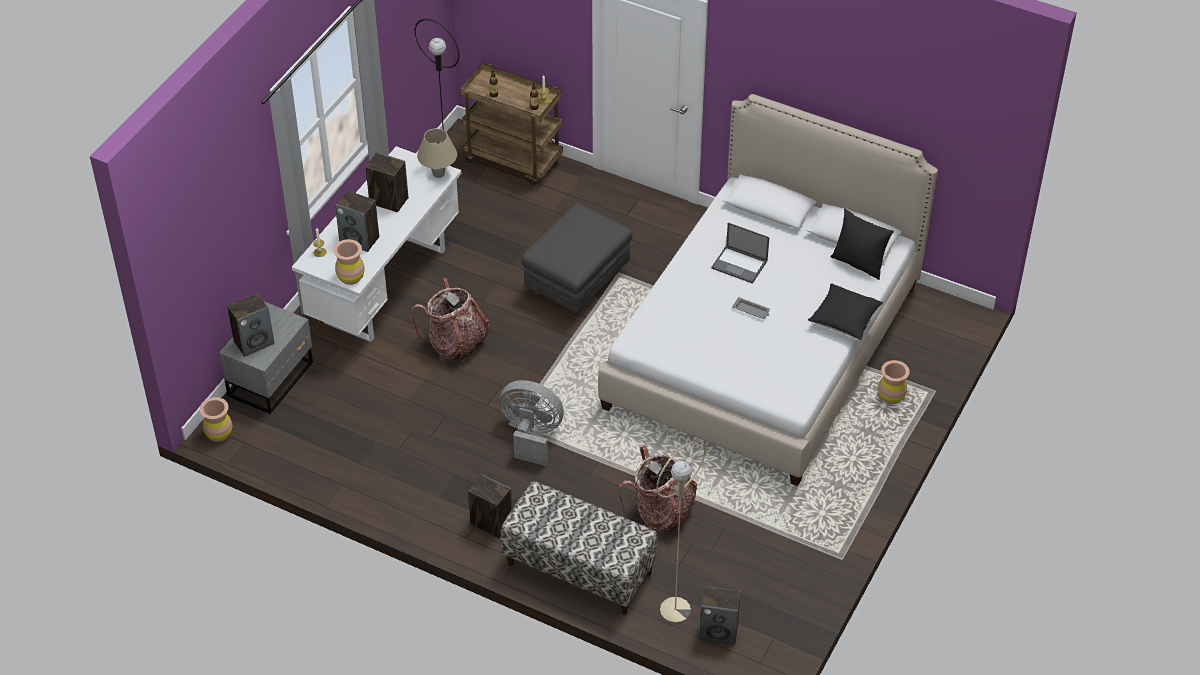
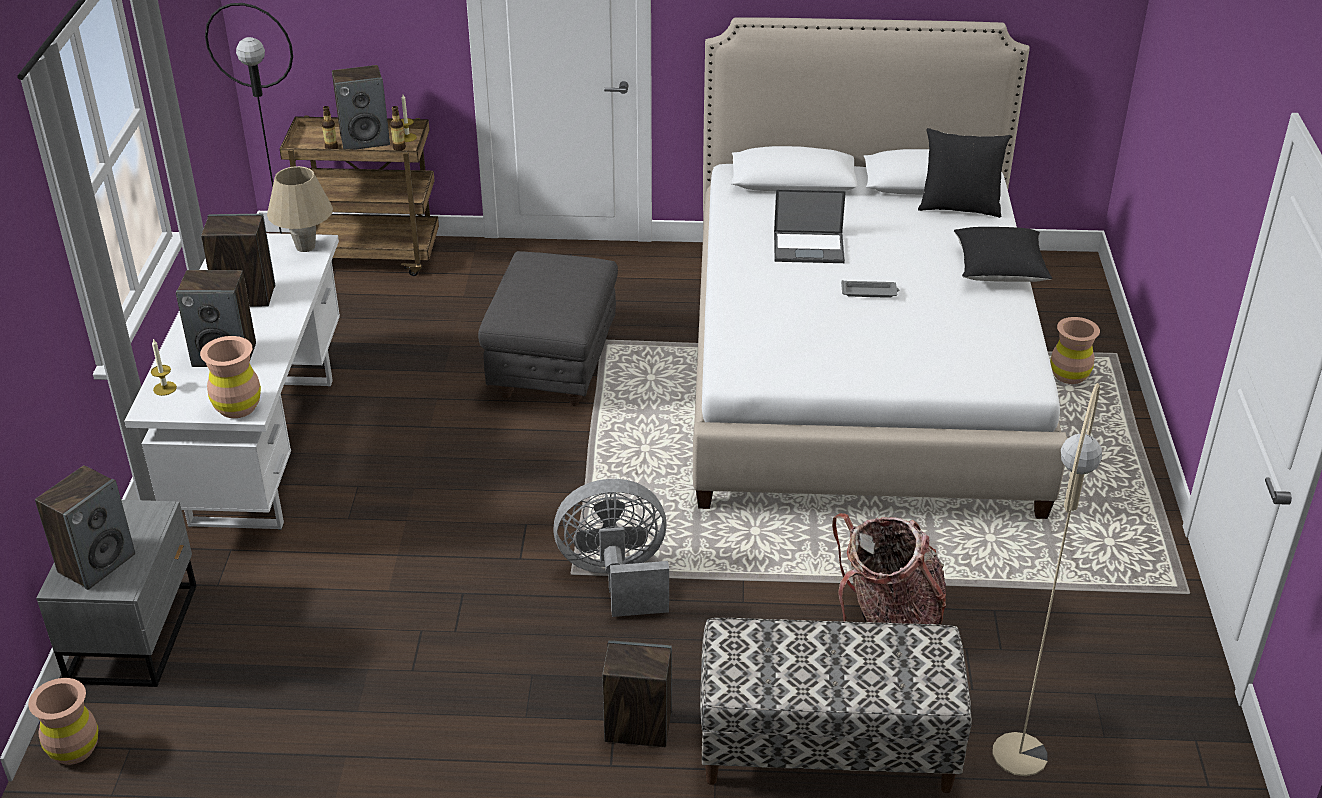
camera: 25 degrees left, 10 degrees down
(456, 343) = (419, 491): backpack -> none
(719, 631) = (1110, 762): speaker -> speaker (365, 140)

